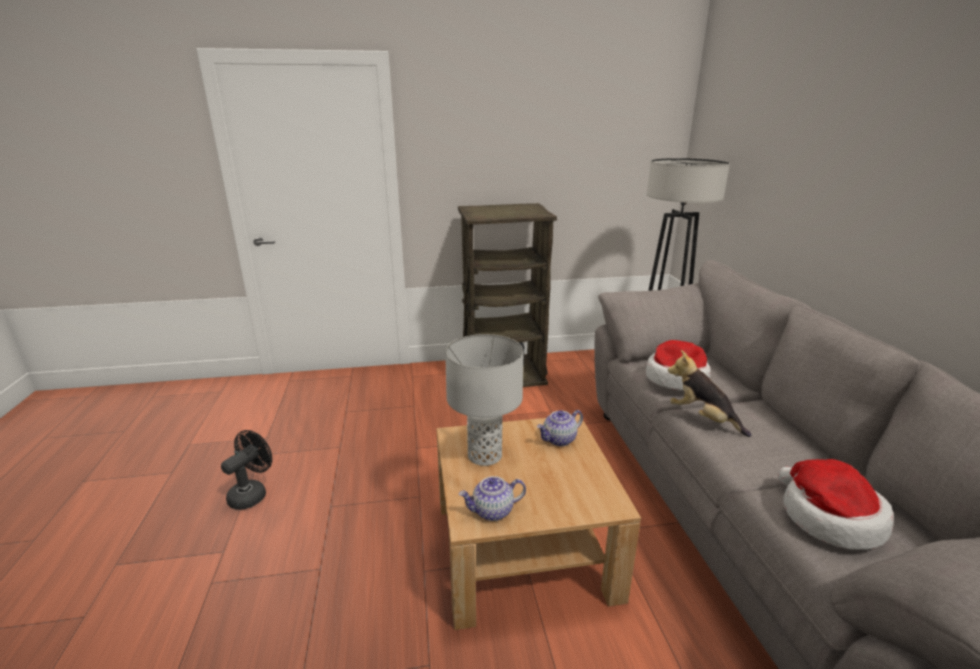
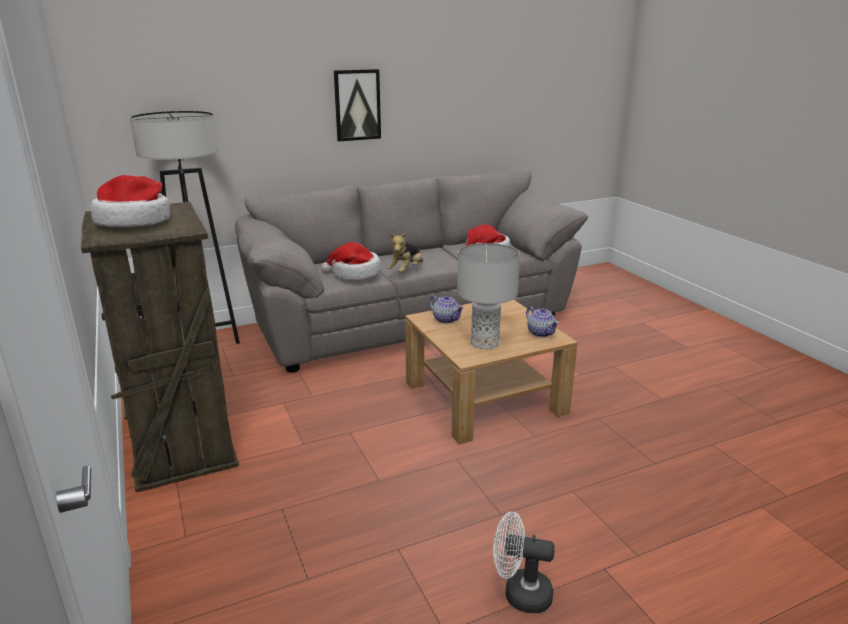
camera: 105 degrees left, 0 degrees up
(252, 493) = (519, 593): black fan -> white fan
(503, 209) = (135, 221): none -> hat
(903, 196) = (357, 105): none -> picture

